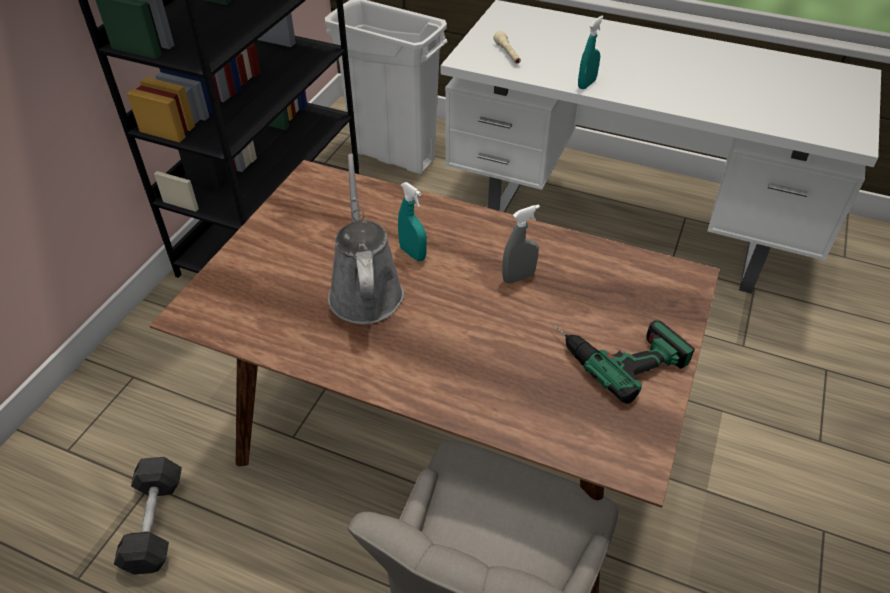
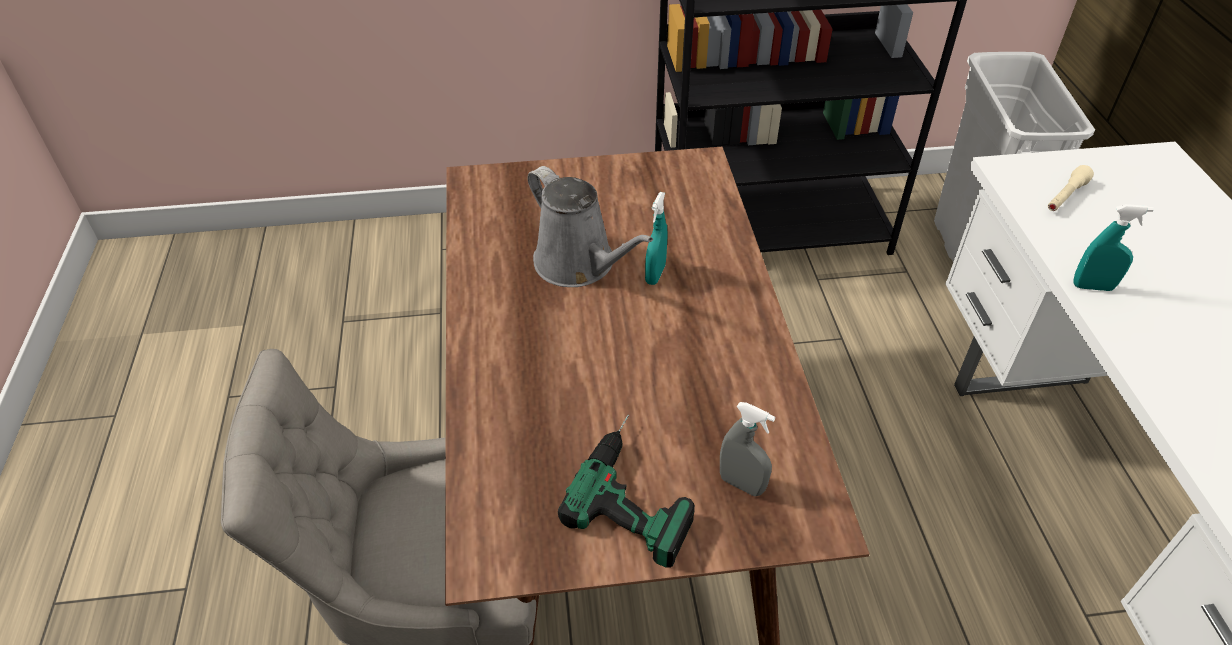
camera: 60 degrees right, 0 degrees up
(155, 523) = (410, 336): grey dumbbell -> none
(365, 290) = (579, 264): grey watering can -> grey watering can turned 90 degrees clockwise
(518, 277) = (688, 366): grey spray bottle -> grey spray bottle (741, 484)

